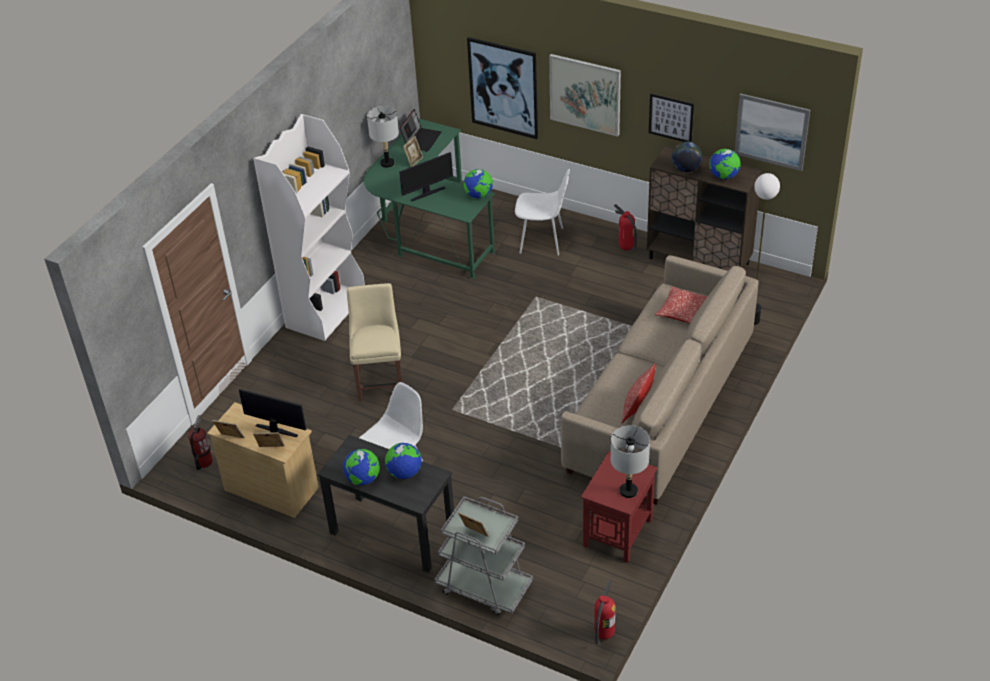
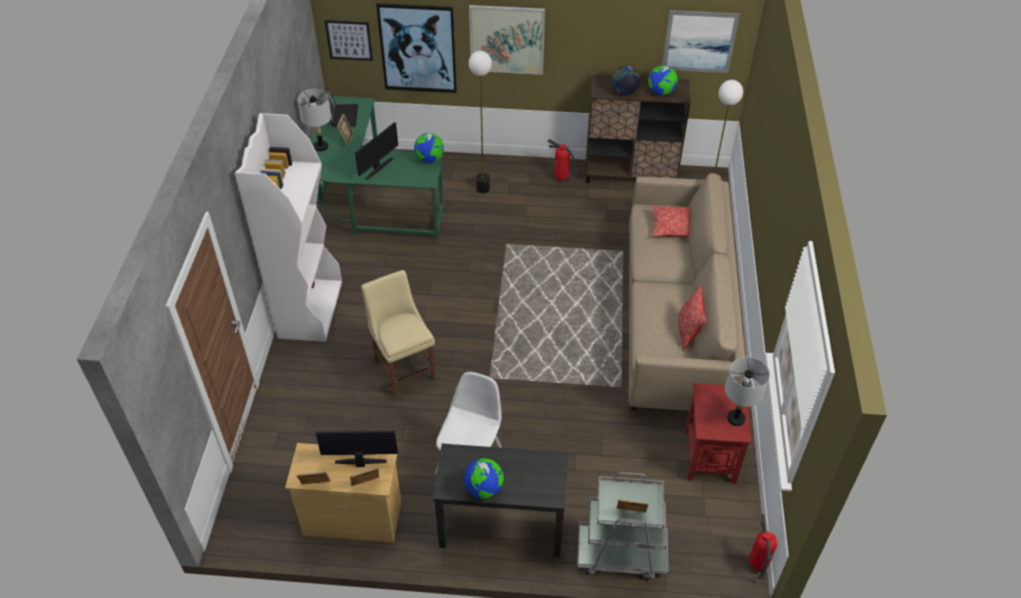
camera: 25 degrees left, 5 degrees up
(203, 462) = (264, 510): fire extinguisher -> none
(404, 473) = (522, 468): globe -> none
(543, 241) = (483, 188): white chair -> floor lamp
(671, 118) = (597, 47): picture -> picture (349, 40)

